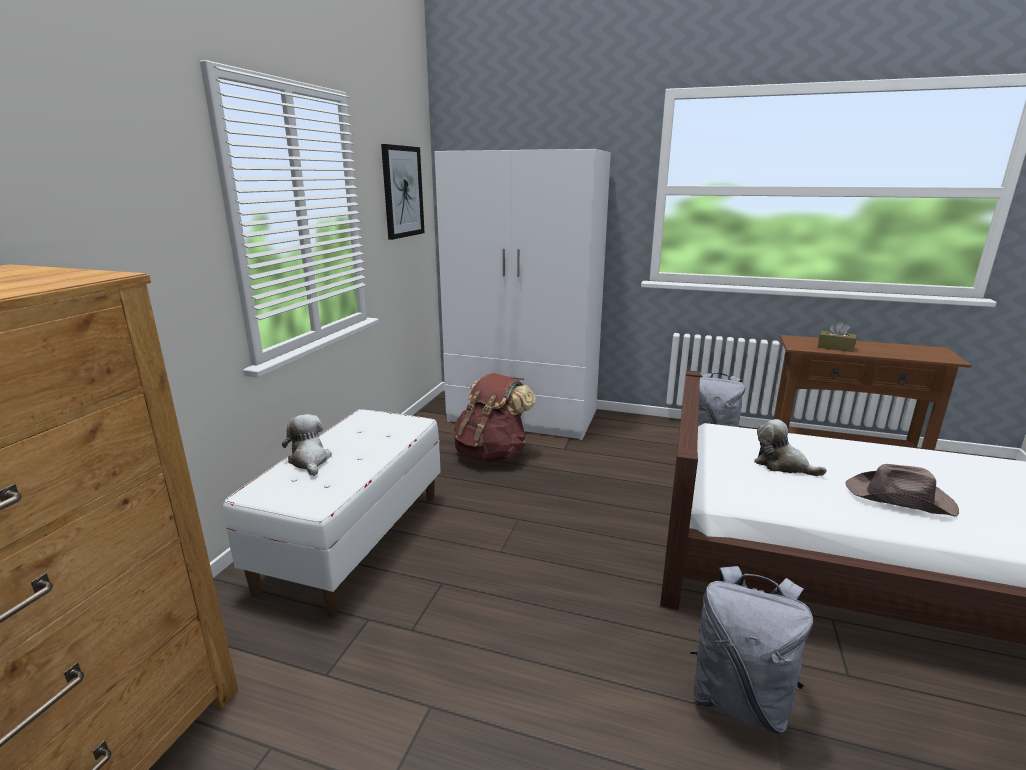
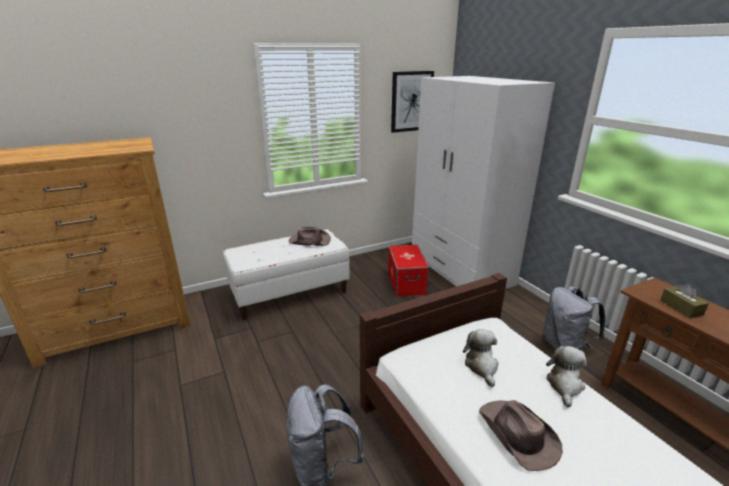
camera: 45 degrees right, 5 degrees up
(310, 461) = (270, 246): plush toy -> plush toy (564, 385)
(363, 431) = (309, 241): none -> brown hat
(492, 454) = (406, 283): brown backpack -> storage box

